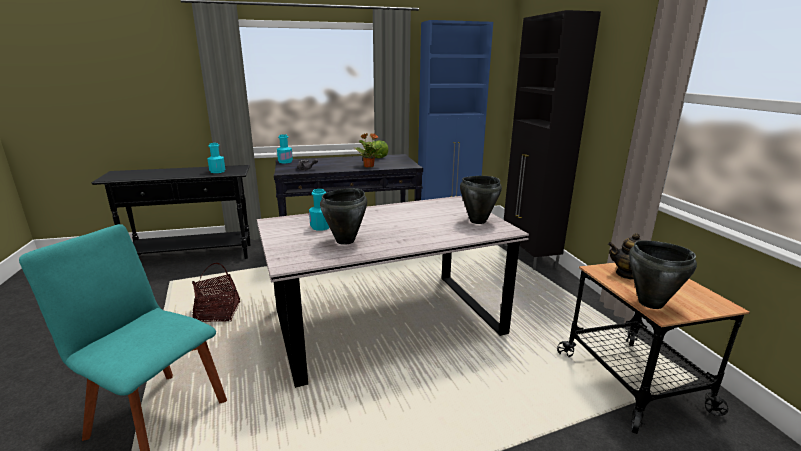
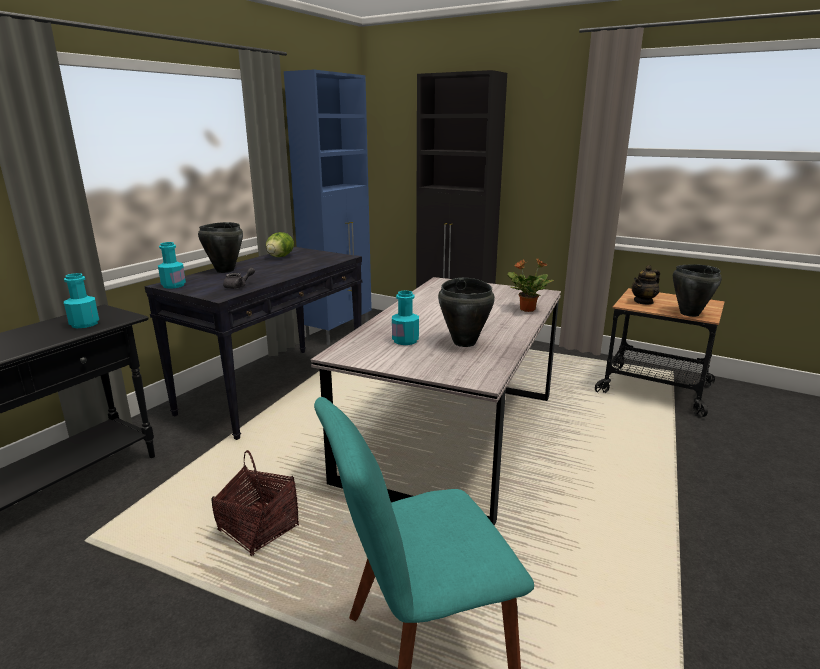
camera: 45 degrees left, 0 degrees up
(368, 166) = (302, 267): potted plant -> potted plant (526, 309)
(477, 221) = (506, 293): black cooking pot -> black cooking pot (224, 270)

